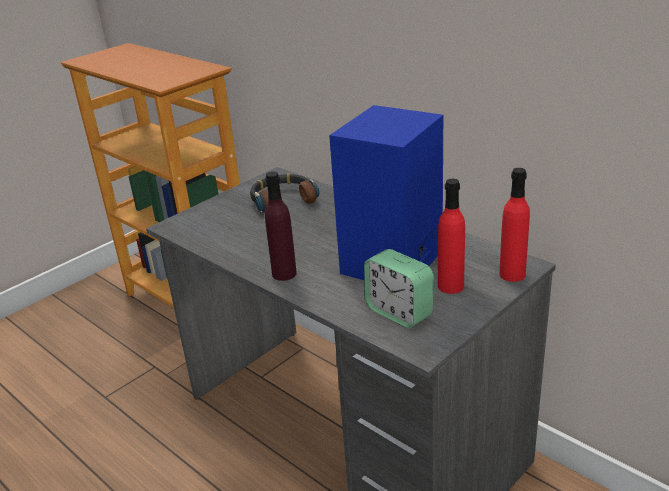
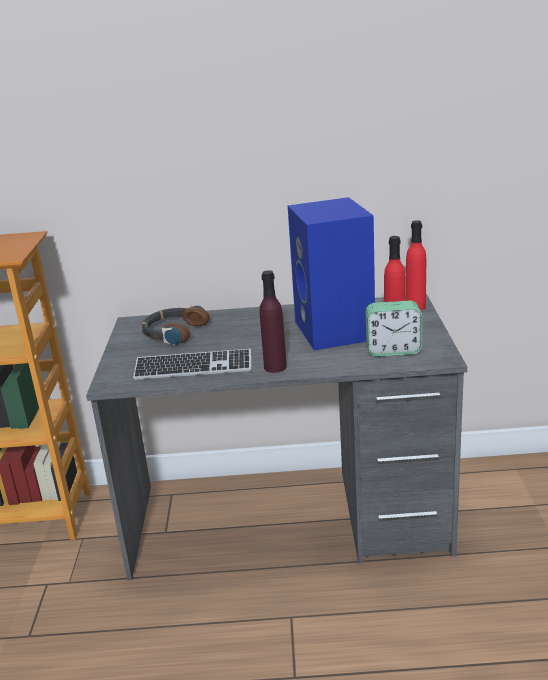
camera: 45 degrees left, 5 degrees down
(236, 241) = (193, 367): none -> keyboard

